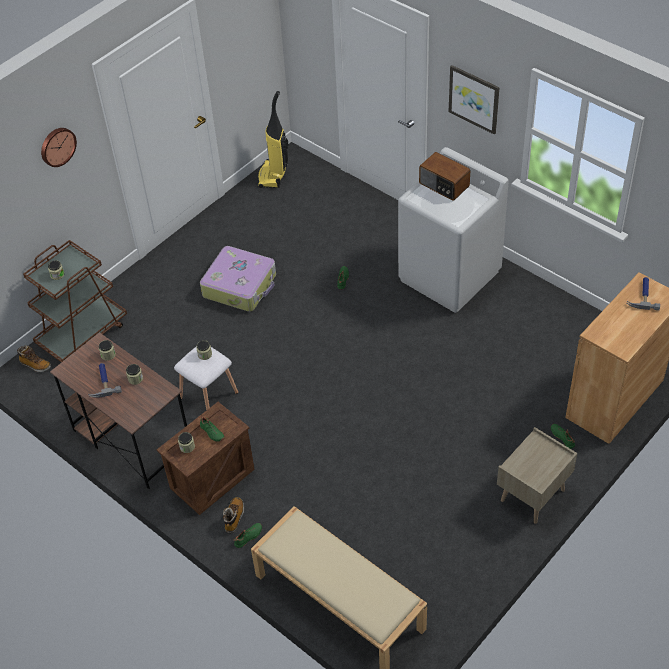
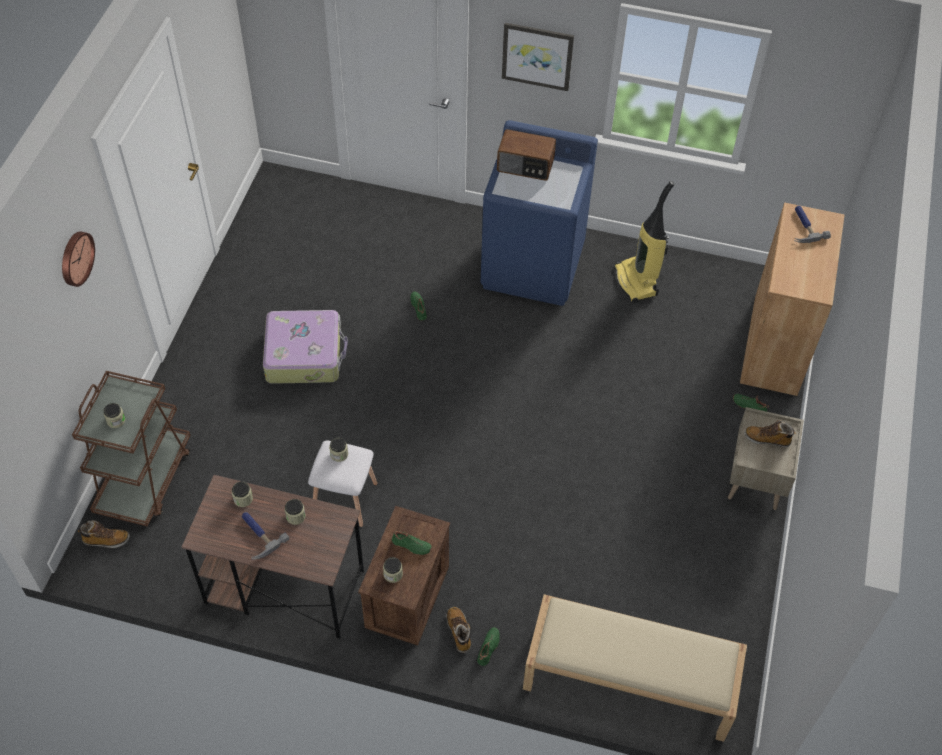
camera: 30 degrees left, 5 degrees up
(273, 176) = (265, 208): vacuum cleaner -> vacuum cleaner (637, 282)
(450, 276) = (533, 266): white washing machine -> blue washing machine
(538, 457) = (767, 439): none -> boot

